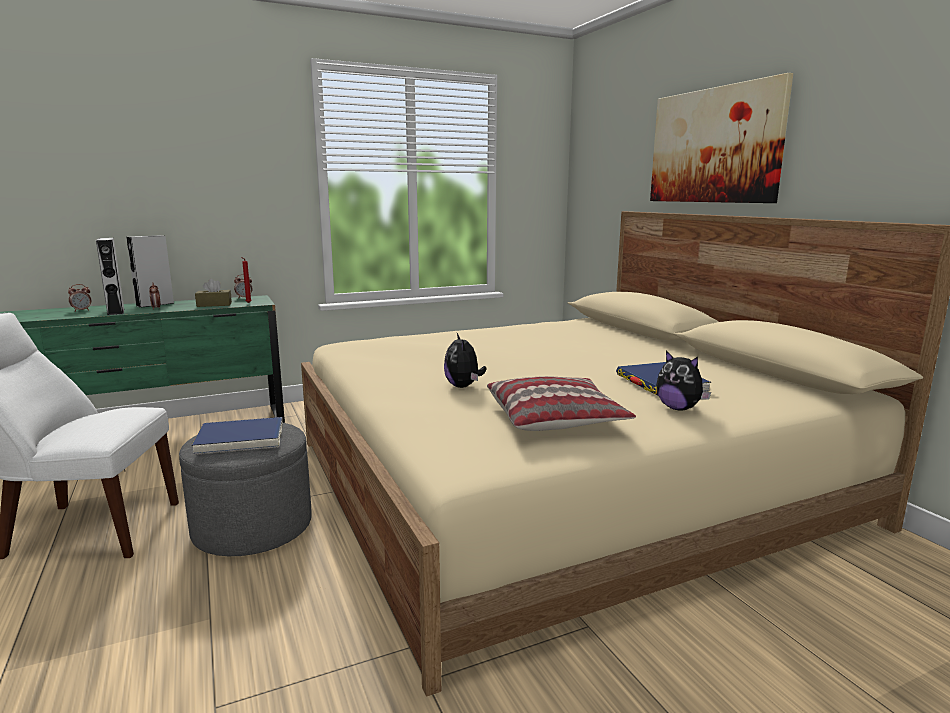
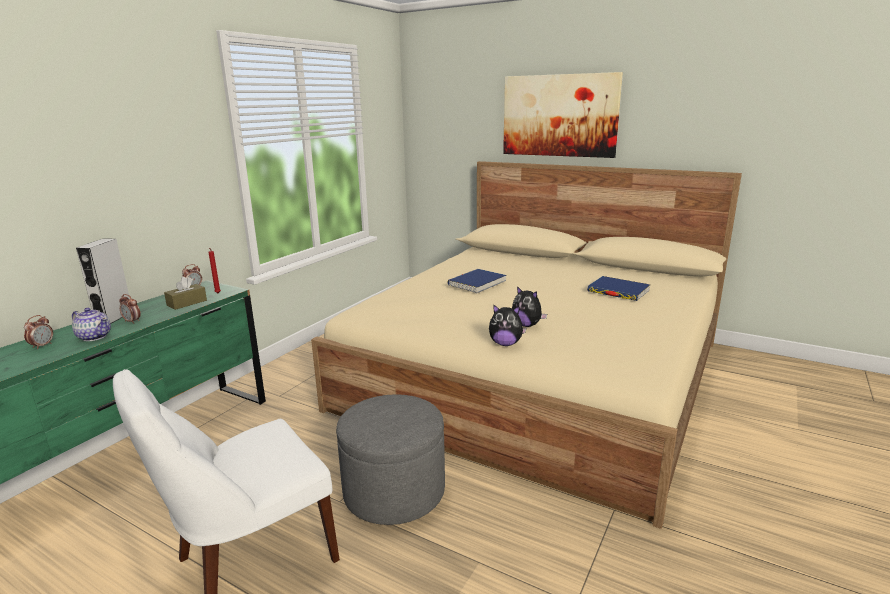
camera: 35 degrees left, 5 degrees up
(116, 311) = (94, 336): grey speaker -> teapot
(240, 439) = (392, 419): blue book -> blue book (477, 283)
(555, 419) = (622, 332): pillow -> none
(678, 408) = (657, 306): plush toy -> plush toy (505, 344)

